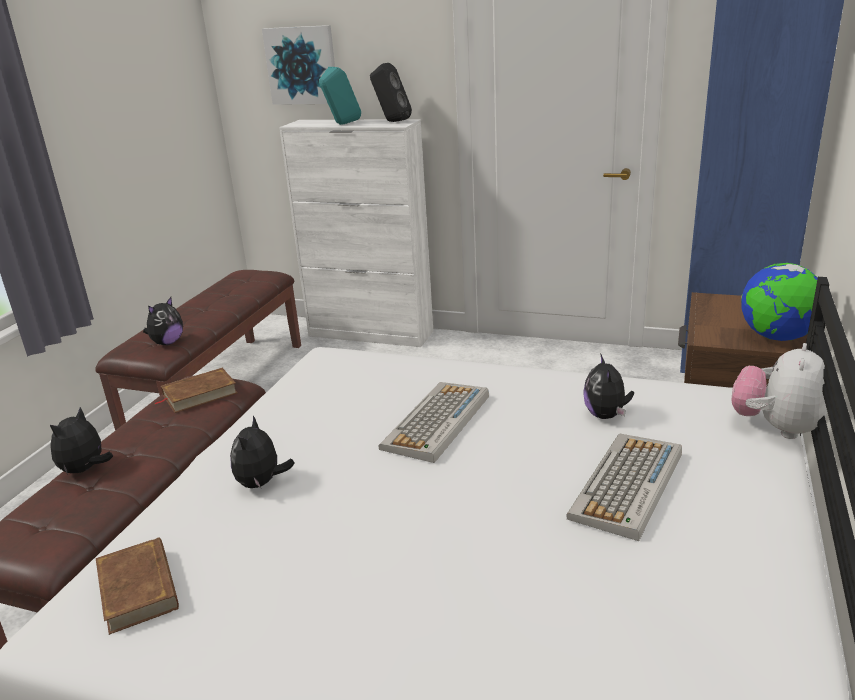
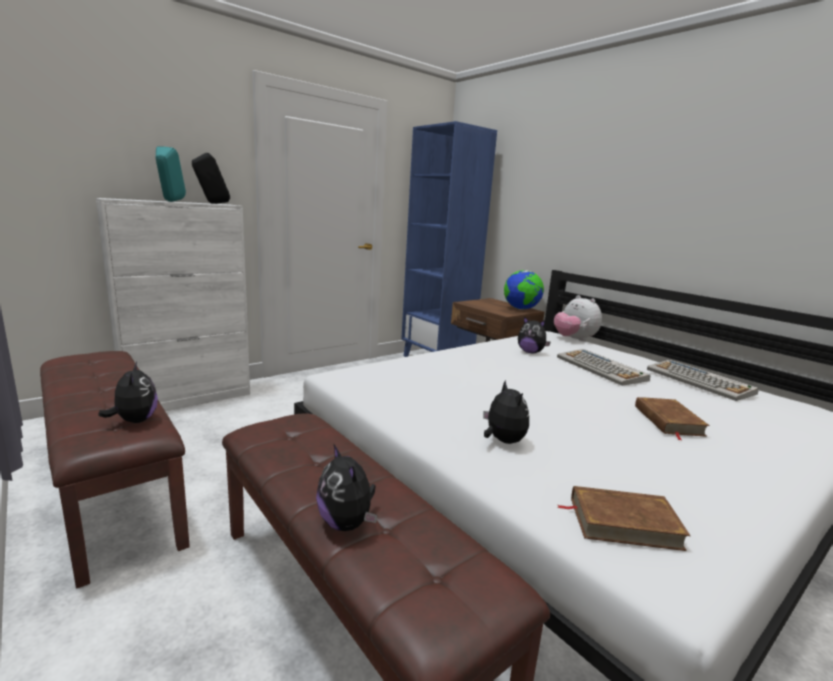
camera: 60 degrees left, 10 degrees down
(199, 394) = (291, 433): brown book -> brown book (668, 421)
(261, 483) = (502, 441): plush toy -> plush toy turned 150 degrees counterclockwise
(302, 65) = (98, 144): picture -> none
(437, 422) = (489, 378): keyboard -> keyboard (700, 381)

